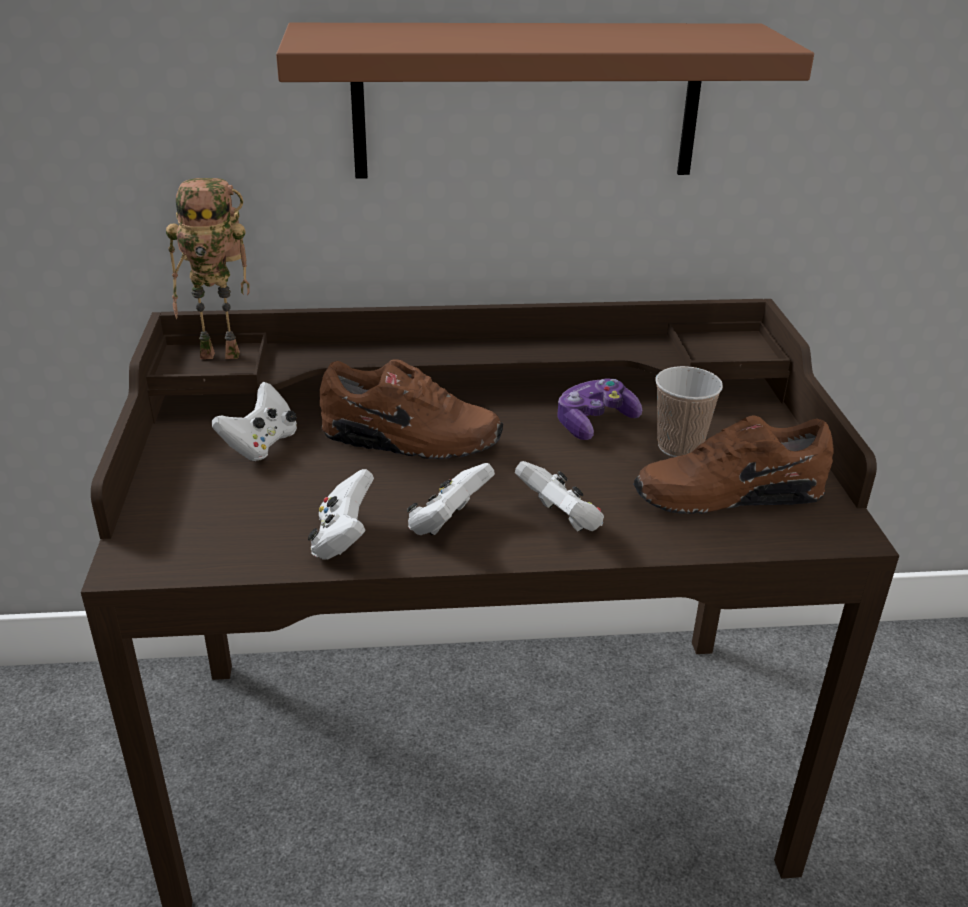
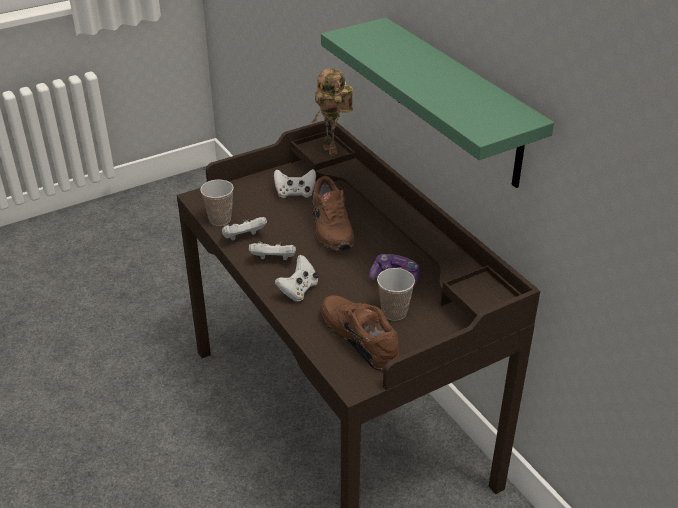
camera: 65 degrees right, 5 degrees up
(248, 553) = (220, 219): none -> cup
(527, 101) = (458, 103): brown shelf -> green shelf

